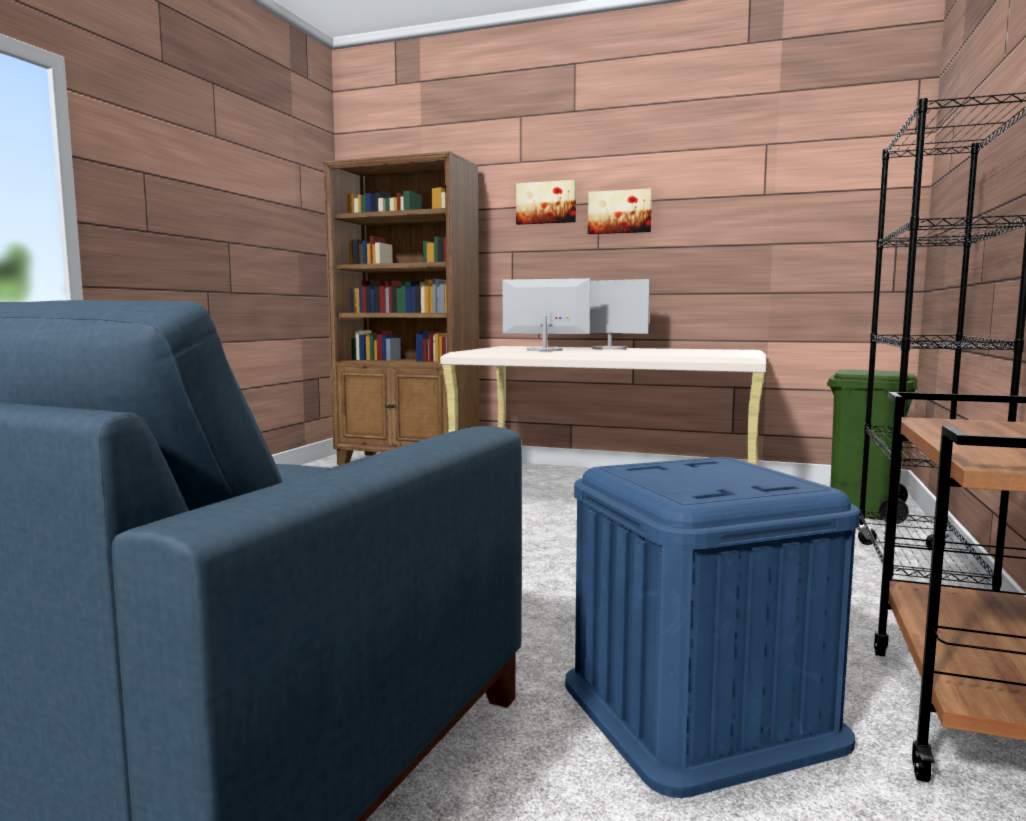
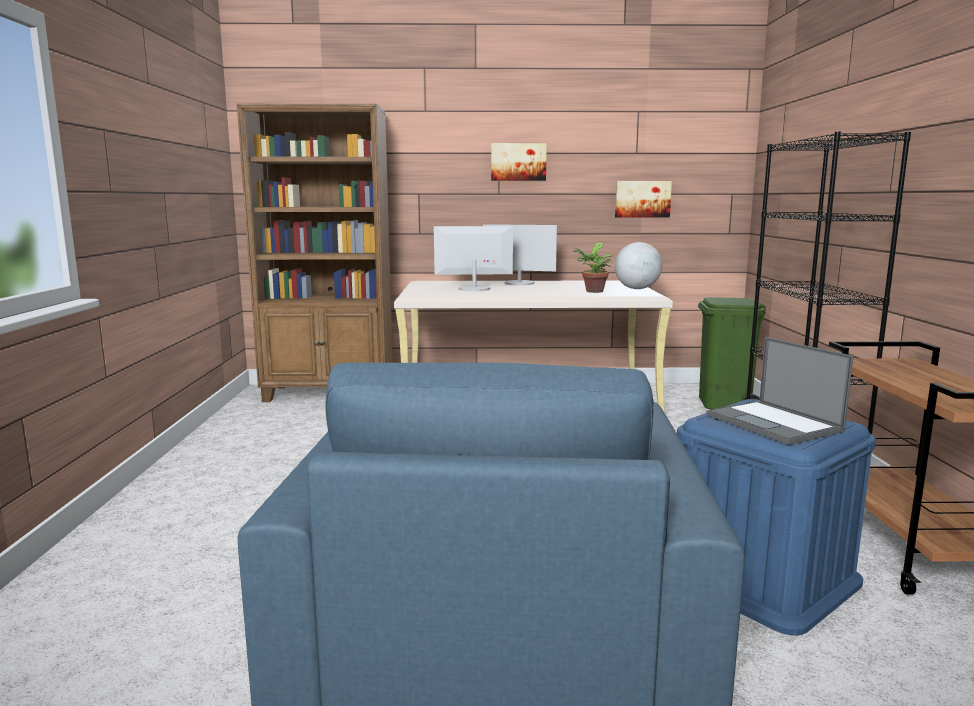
camera: 20 degrees left, 5 degrees up
(546, 203) = (451, 150): picture -> picture (642, 199)
(675, 353) = (593, 291): none -> potted plant
(699, 478) = (775, 423): none -> laptop
(738, 353) = (637, 289): none -> globe

